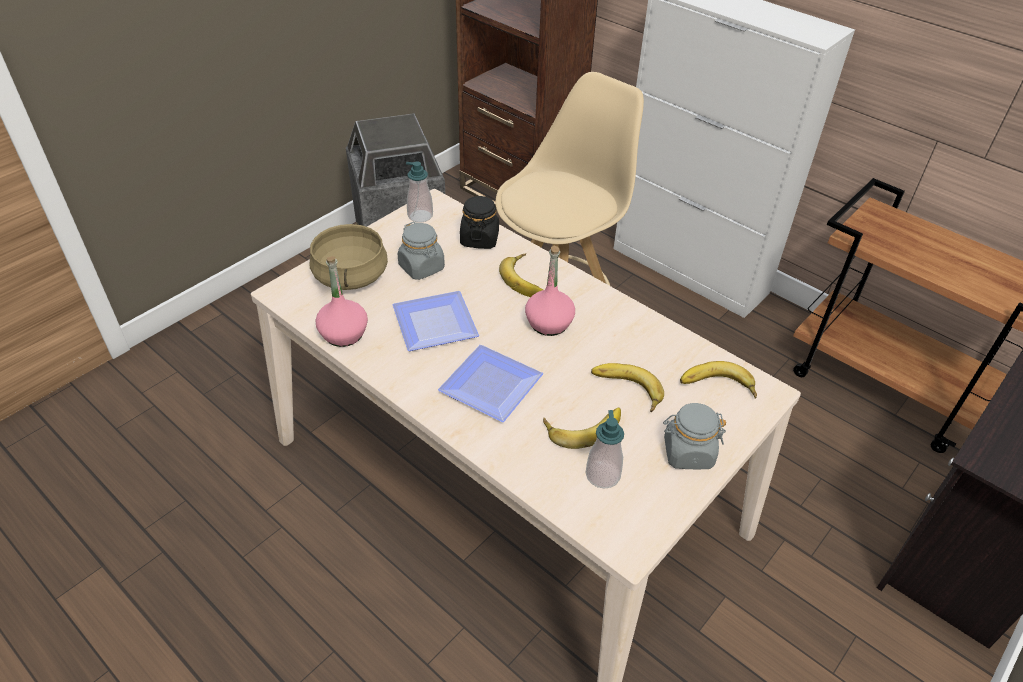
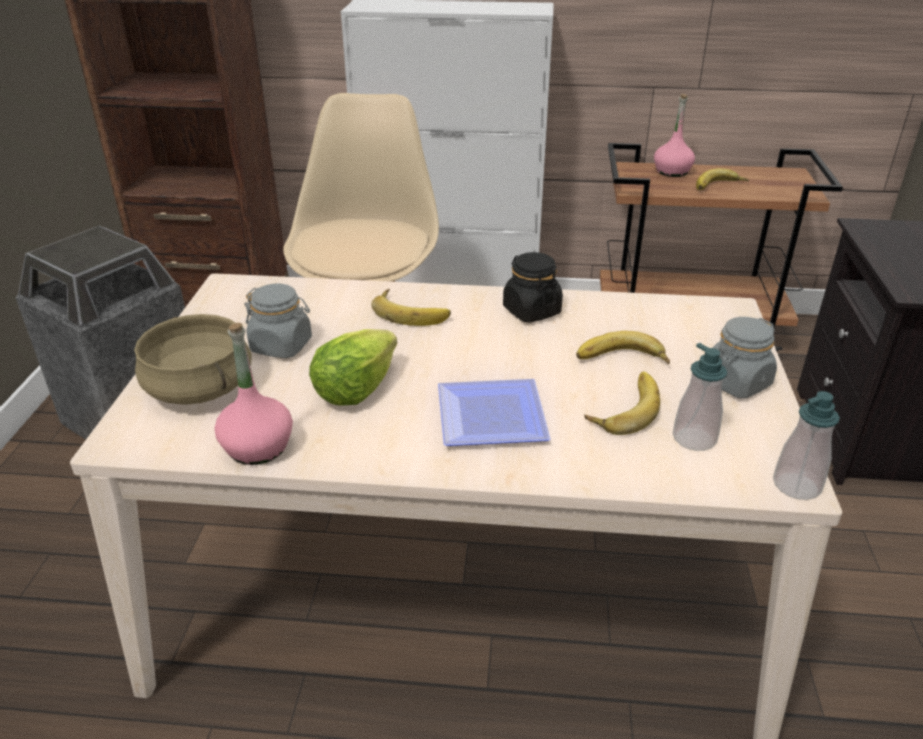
camera: 35 degrees left, 10 degrees down
(420, 215) = (223, 301): soap dispenser -> soap dispenser (796, 485)
(432, 322) = (355, 390): plate -> lettuce
(479, 239) = (319, 297): black jar -> black jar (531, 311)
(549, 323) = (481, 338): pink bottle -> pink bottle (672, 171)
(717, 387) = (691, 323): banana -> banana (719, 186)

